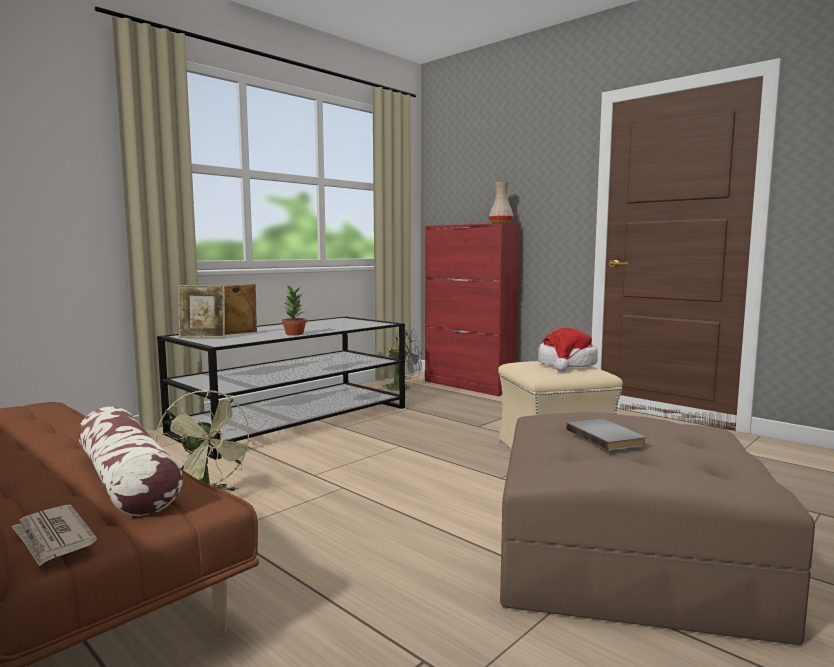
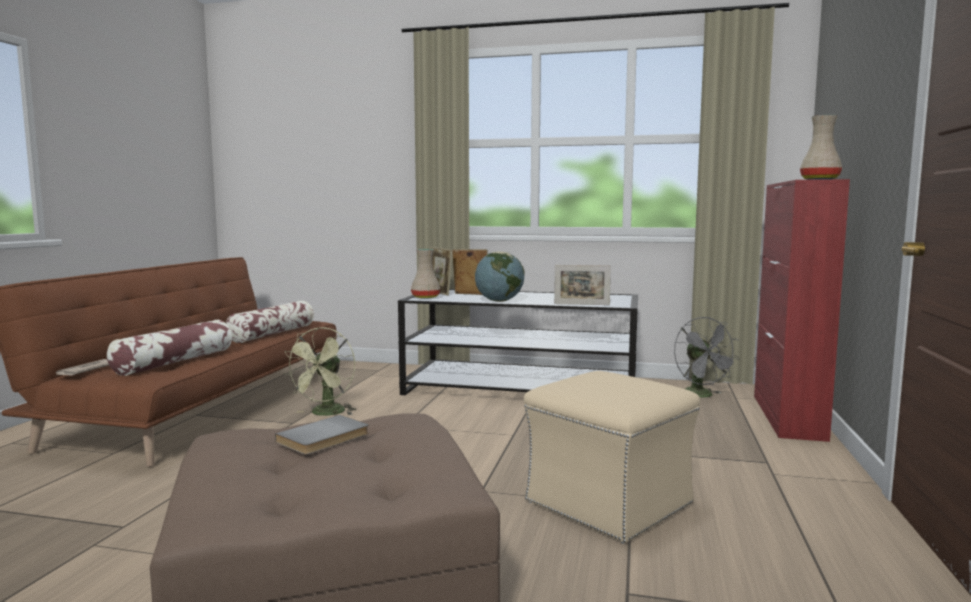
camera: 60 degrees right, 0 degrees up
(63, 425) = (273, 334): none -> pillow
(217, 342) = (425, 297): none -> beige vase
(294, 334) = (499, 301): potted plant -> globe
(360, 326) = (581, 304): none -> picture frame
(567, 365) = (624, 387): hat -> none

